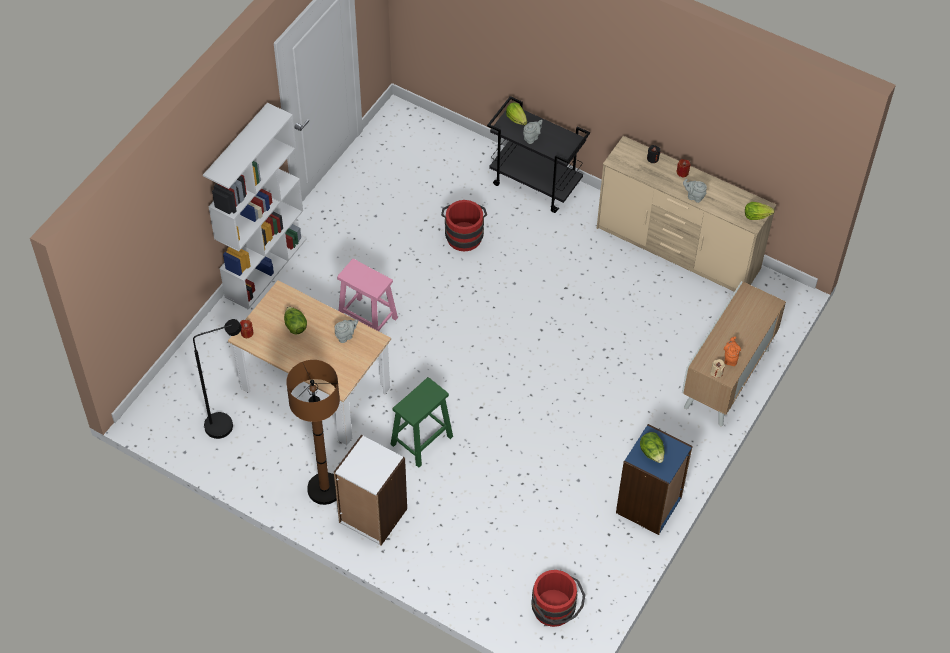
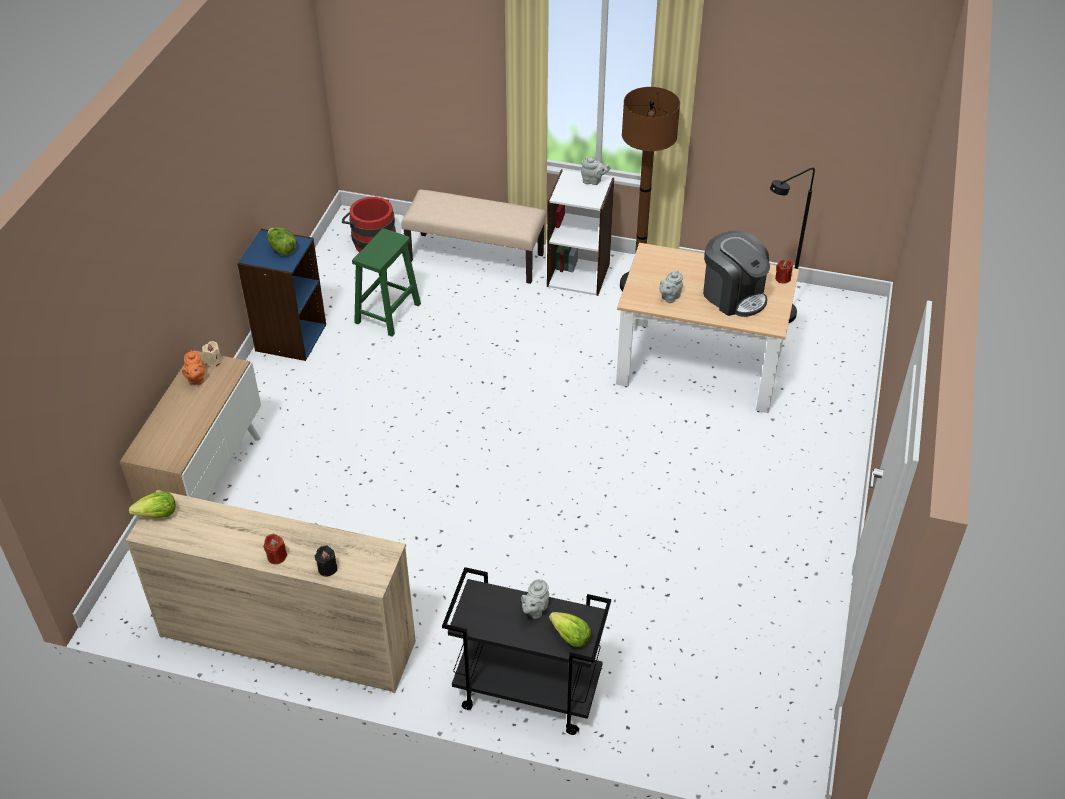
camera: 165 degrees right, 10 degrees down
(265, 267) = (841, 482): white bookcase -> none
(295, 326) = (733, 295): lettuce -> coffee machine
(368, 320) = (677, 449): pink stool -> none
(421, 441) = (557, 344): green stool -> green stool (388, 312)
(460, 562) = (476, 258): none -> beige bench
(464, 234) = (604, 587): red bucket -> none
(694, 196) = (255, 523): grey teapot -> grey teapot (593, 181)

